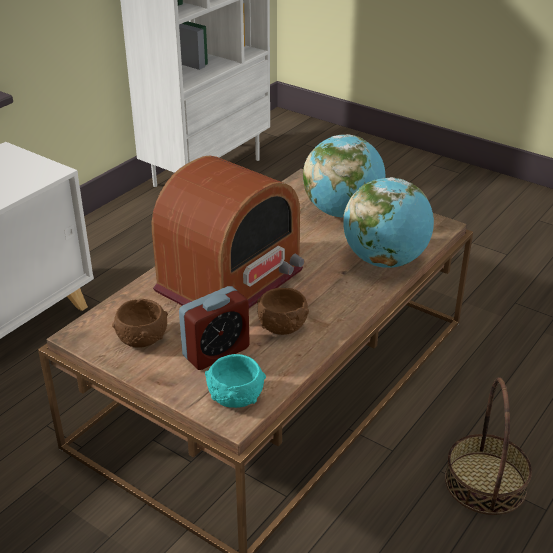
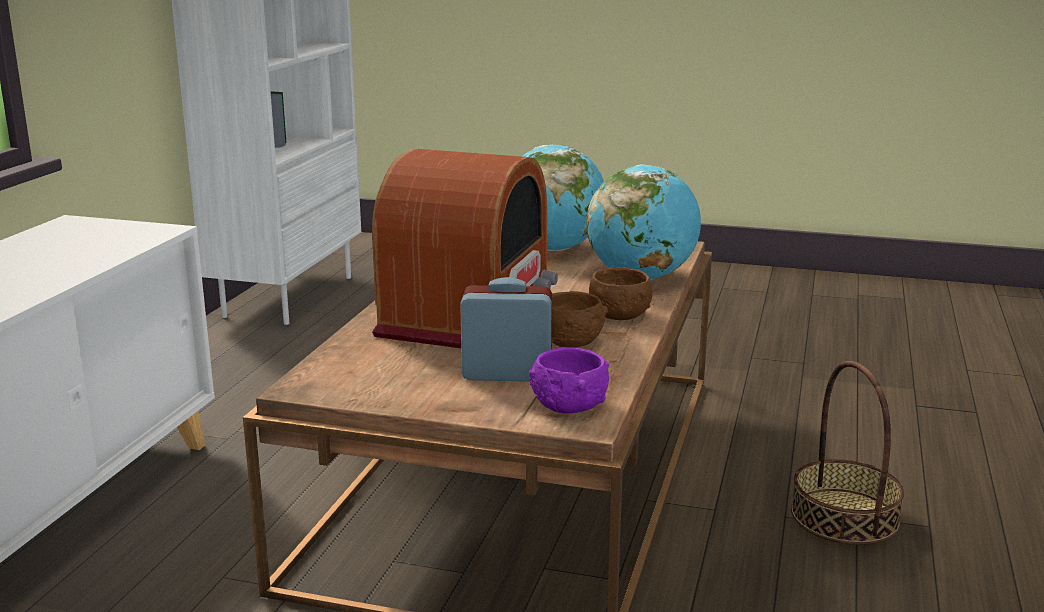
camera: 20 degrees left, 15 degrees down
(142, 338) = (395, 376): brown bowl -> brown bowl (619, 314)
(216, 352) = (507, 374): alarm clock -> alarm clock turned 120 degrees counterclockwise
(235, 397) = (569, 405): turquoise bowl -> purple bowl

